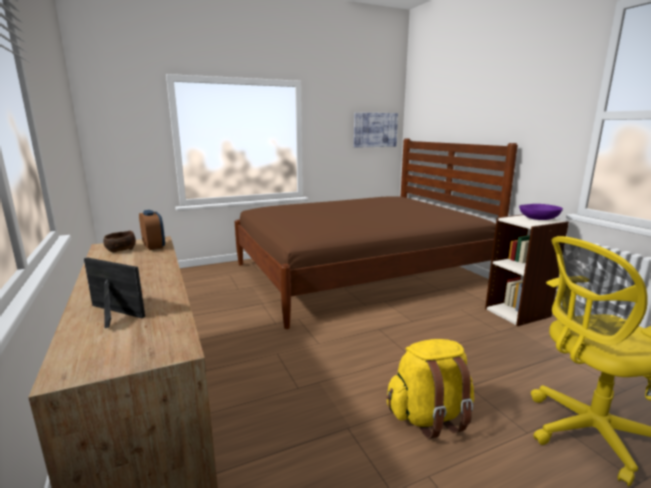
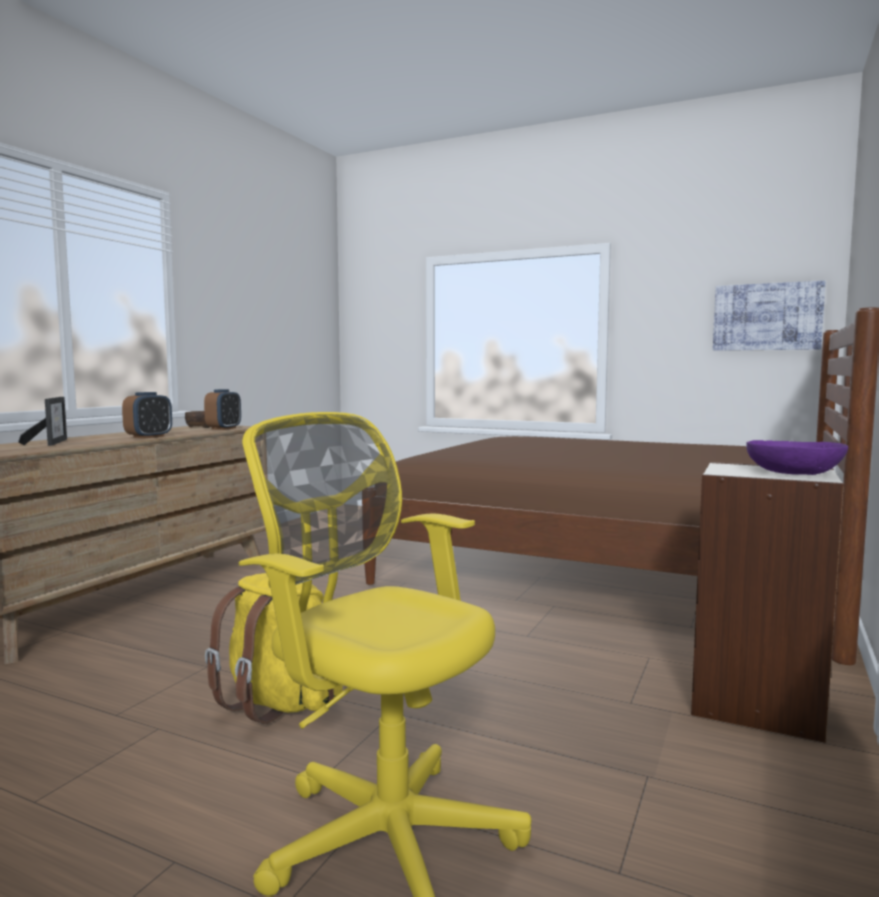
camera: 50 degrees right, 10 degrees down
(158, 274) = (149, 437): none -> alarm clock

